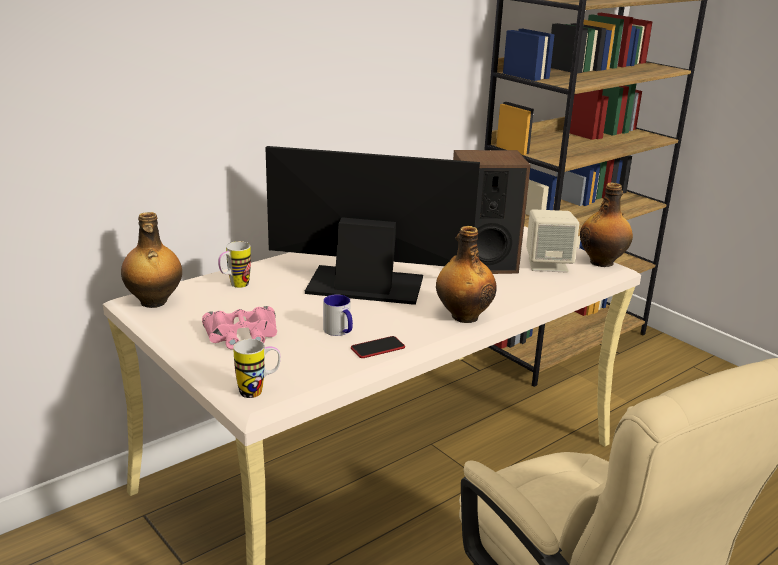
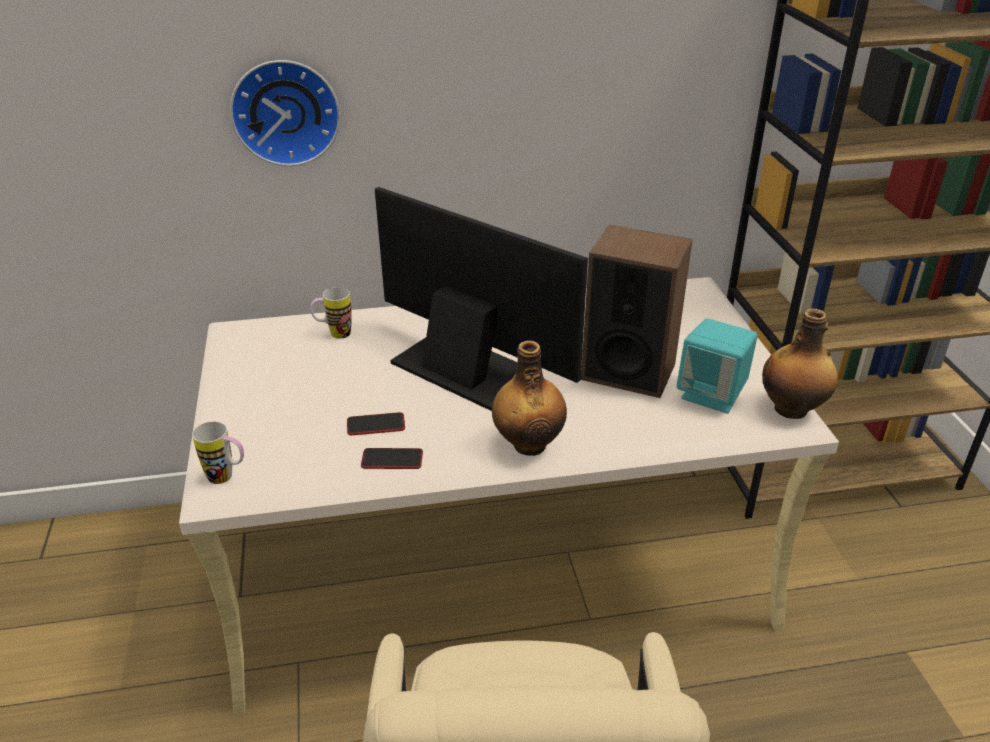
camera: 30 degrees right, 10 degrees up
(154, 302) = (243, 336): bottle -> none
(175, 90) = (285, 111): none -> wall clock
(242, 335) = (280, 400): pink binoculars -> none
(339, 331) = (376, 425): mug -> phone
(548, 265) = (712, 395): beige speaker -> turquoise speaker

